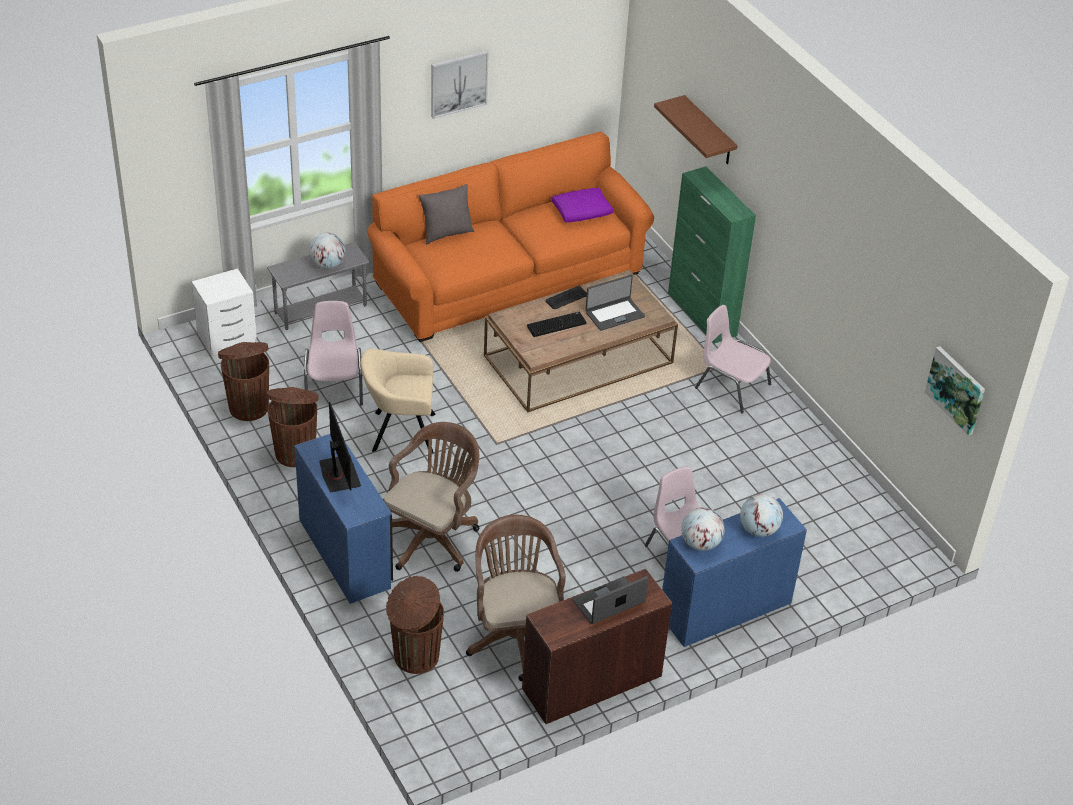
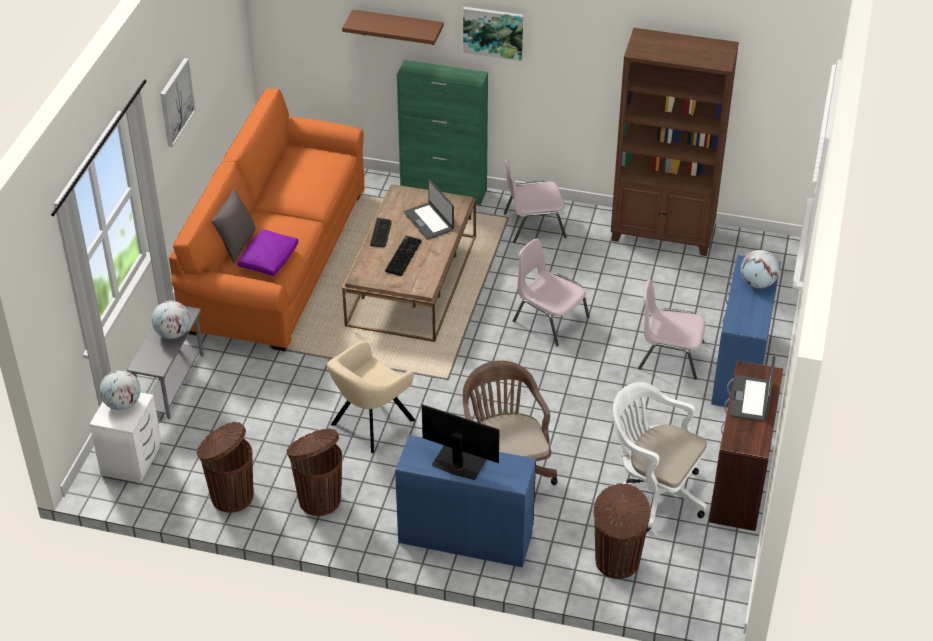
camera: 45 degrees left, 0 degrees up
(334, 385) = (271, 429): pink chair -> pink chair (549, 319)
(515, 635) = (653, 492): brown office chair -> white office chair
(582, 212) = (308, 163): purple pillow -> purple pillow (269, 259)
(614, 314) = (429, 221): laptop -> laptop turned 135 degrees clockwise
(700, 543) = (741, 318): globe -> globe (122, 404)
(826, 468) = (663, 234): none -> brown bookcase
(956, 389) = (785, 97): picture -> picture (493, 32)

